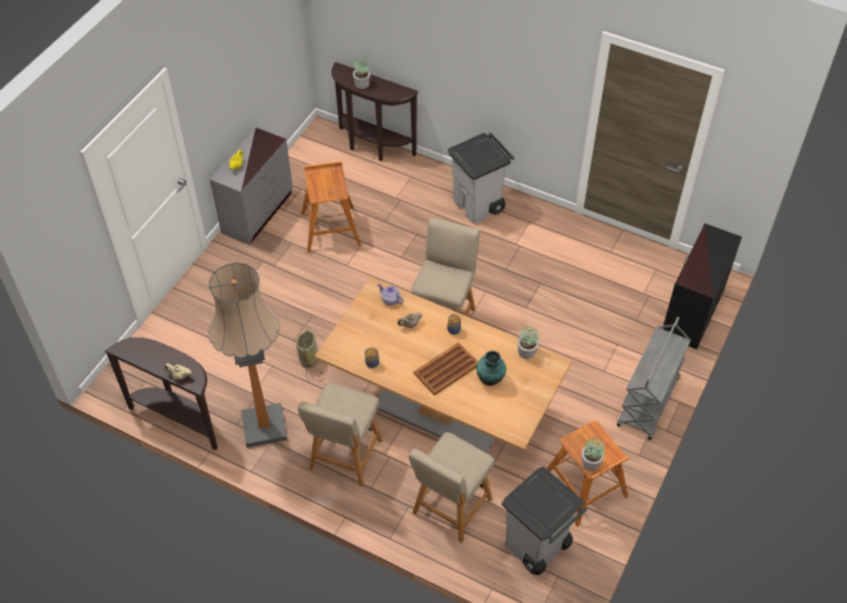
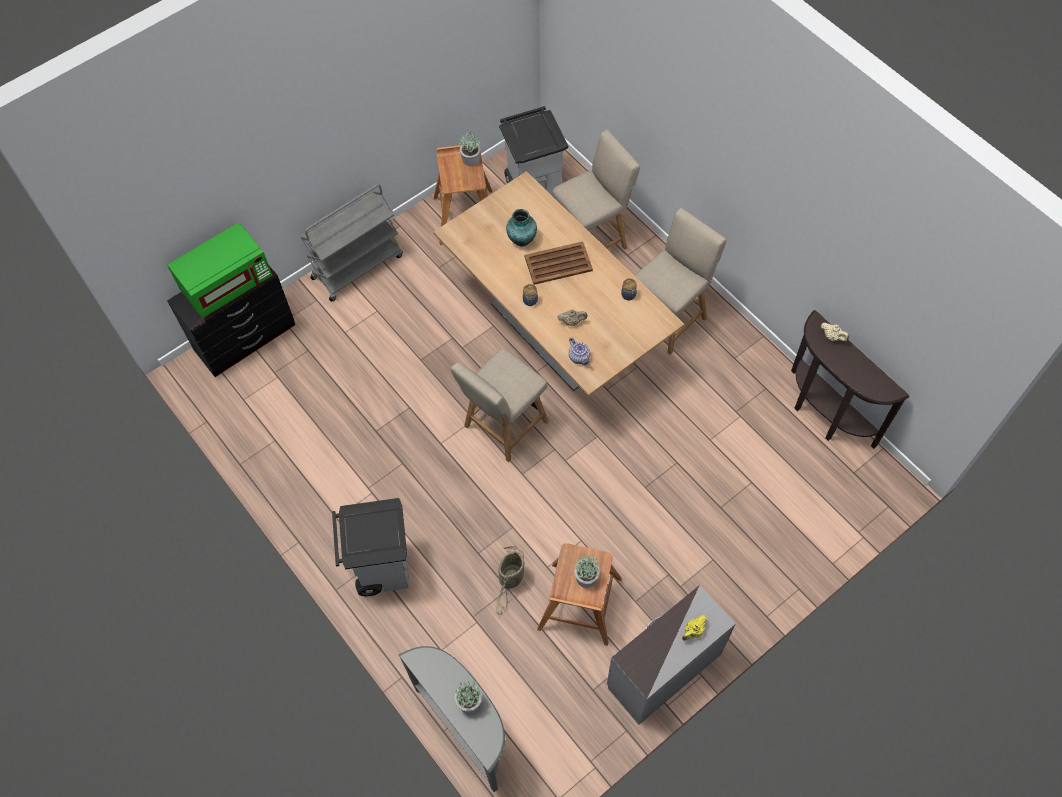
camera: 155 degrees left, 10 degrees up
(264, 426) = (738, 376): floor lamp -> none
(309, 359) = (667, 433): basket -> basket (510, 579)
(372, 147) = (467, 728): brown console table -> grey console table
(526, 352) = (472, 253): potted plant -> potted plant (586, 577)
(707, 263) = (227, 284): none -> green microwave

